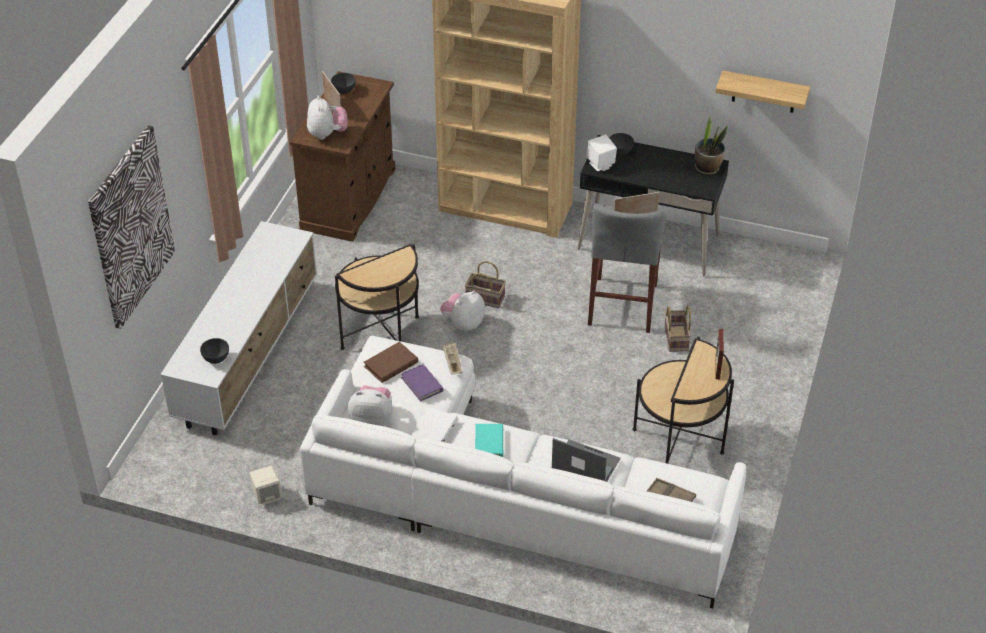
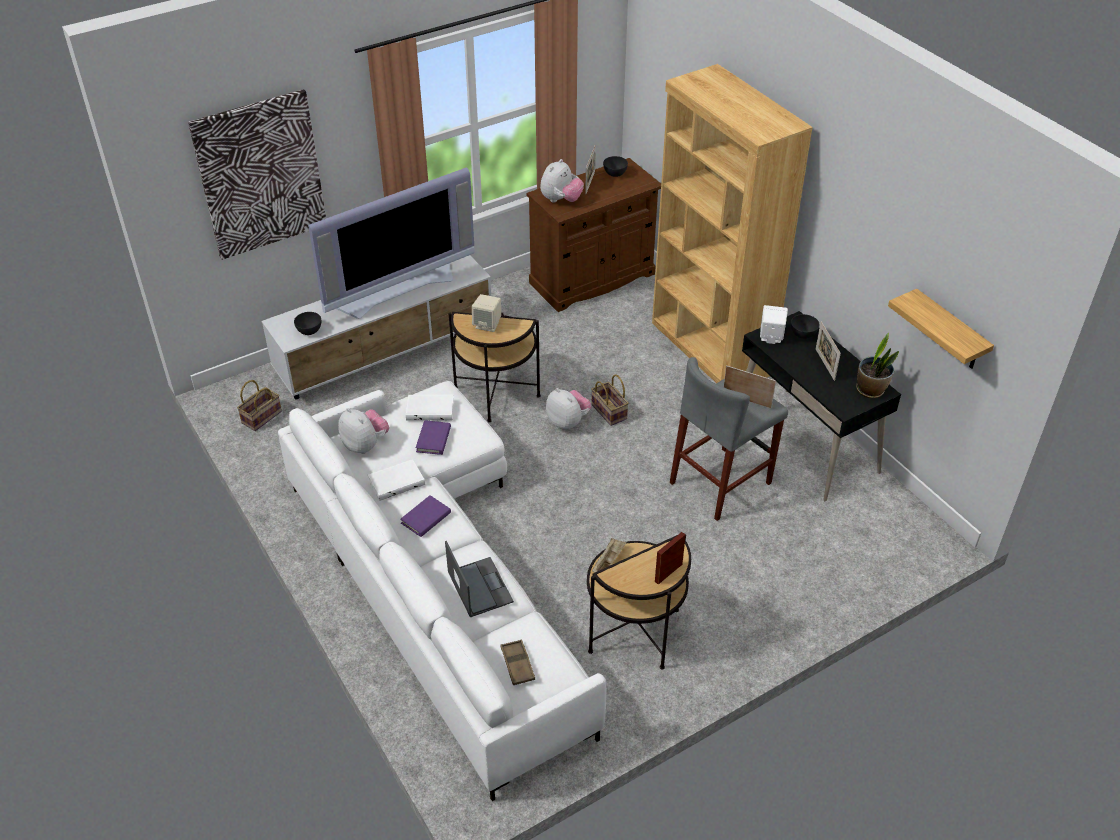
camera: 40 degrees right, 0 degrees up
(247, 283) = (397, 289): none -> television
(267, 496) = (274, 466): beige speaker -> beige speaker (487, 324)
(390, 364) = (430, 409): brown book -> white book
(452, 363) = (478, 438): beige tray -> beige tray (608, 562)
(463, 324) = (568, 422): plush toy -> plush toy turned 60 degrees clockwise
(489, 442) = (426, 518): turquoise book -> purple book
(659, 166) = (825, 364): none -> picture frame
(675, 338) = (735, 539): basket -> basket (262, 416)

